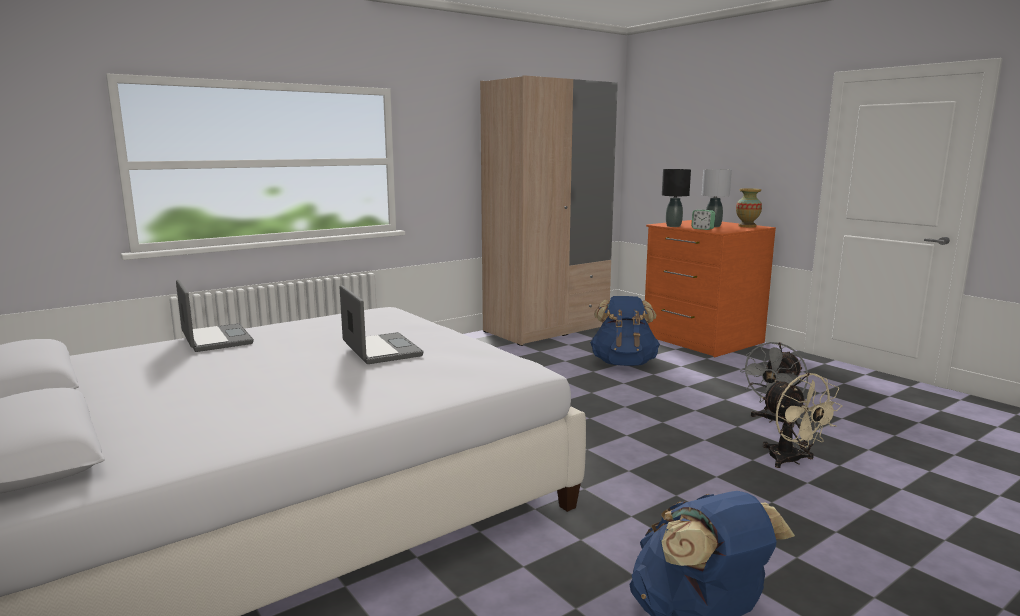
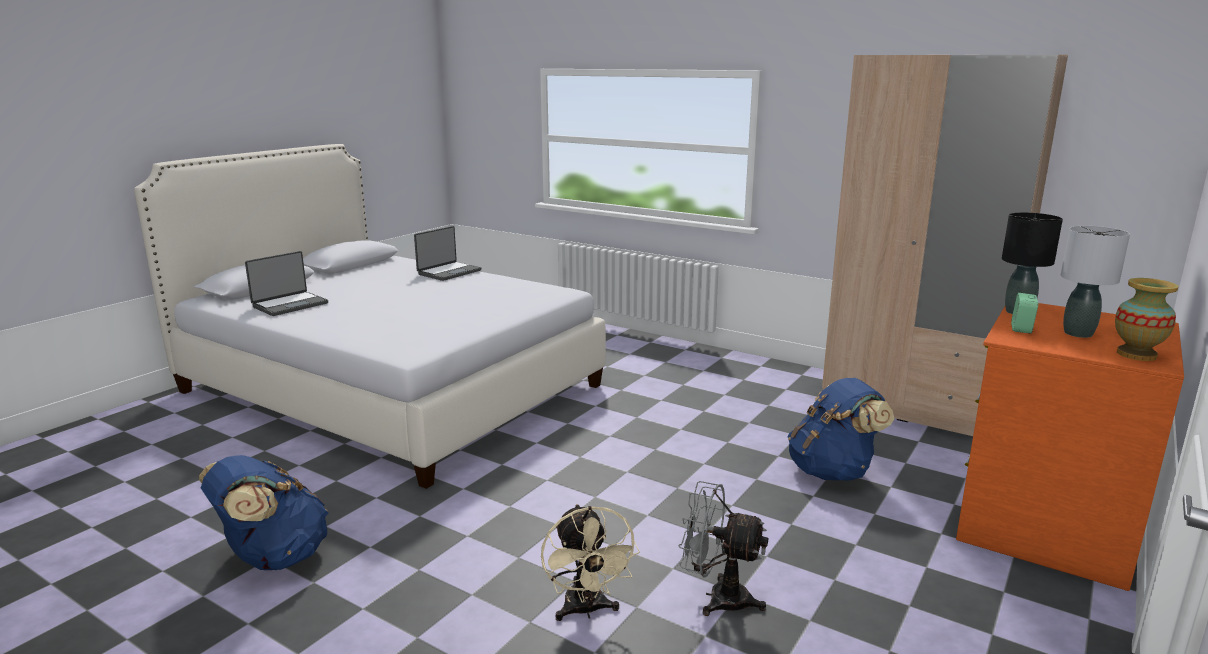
camera: 70 degrees right, 5 degrees up
(380, 350) = (434, 308): laptop -> laptop (289, 305)
(791, 461) = (586, 610): beige fan -> beige fan turned 60 degrees counterclockwise

